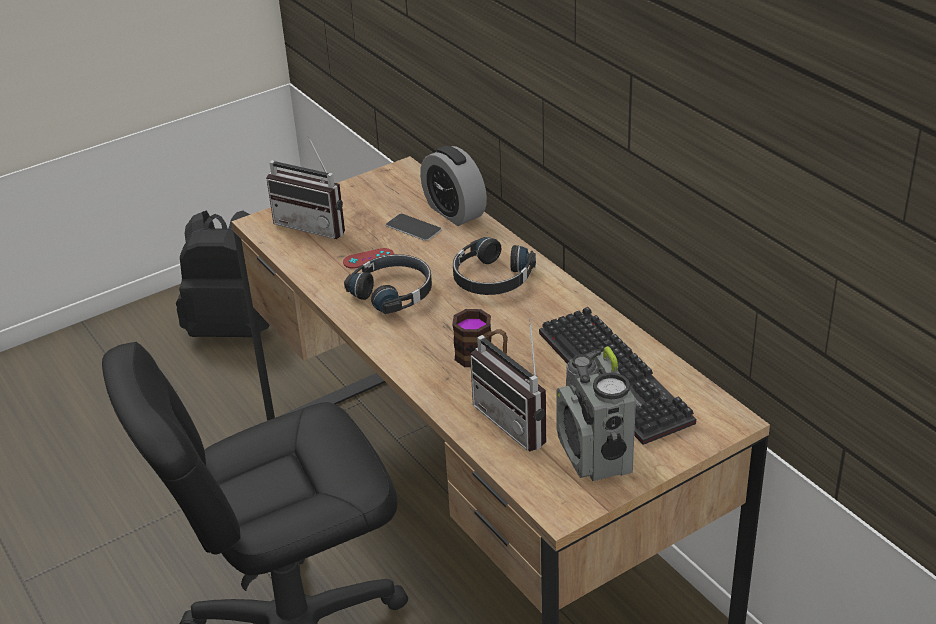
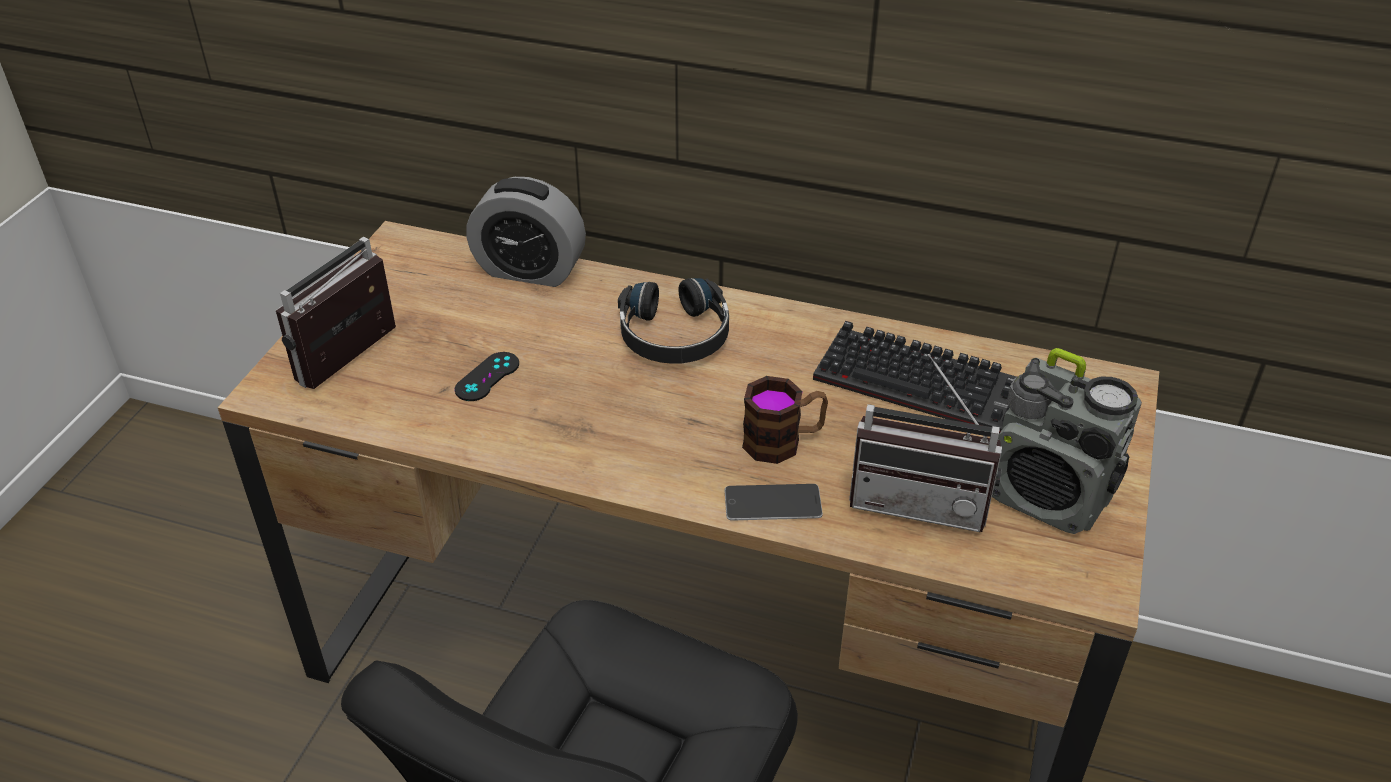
camera: 40 degrees left, 5 degrees up
(234, 327) = (131, 569): black backpack -> none
(315, 225) = (356, 361): radio -> radio turned 135 degrees clockwise
(368, 259) = (487, 377): red game controller -> black game controller
(394, 292) = (574, 407): black headphones -> none
(413, 227) = (500, 311): phone -> phone (773, 503)

